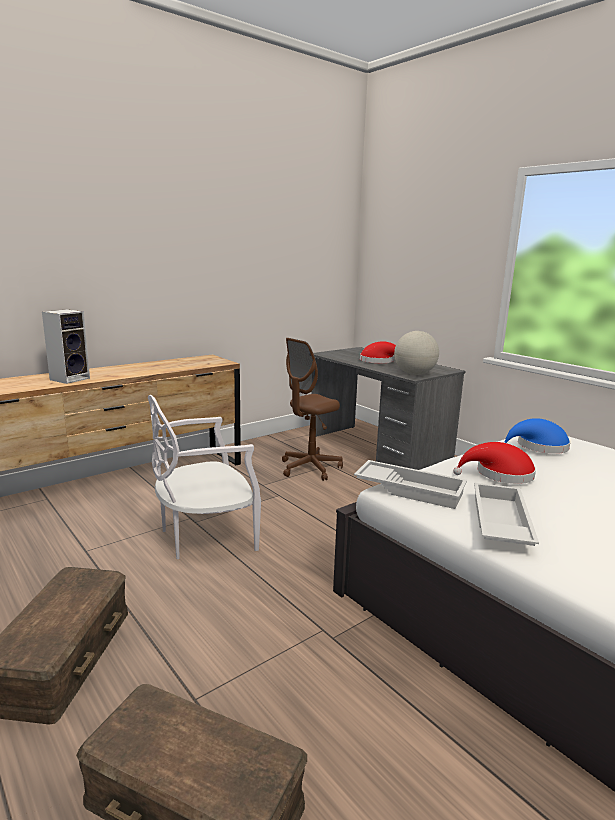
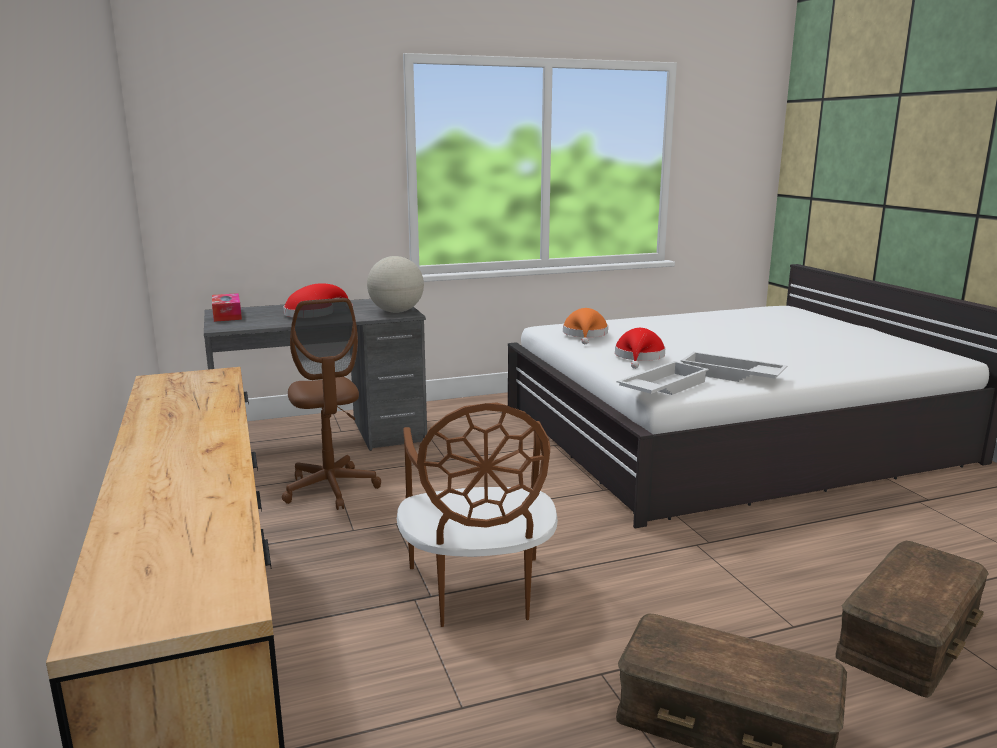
camera: 70 degrees left, 0 degrees up
(70, 378) = (195, 480): speaker -> none
(205, 536) = (478, 592): white chair -> brown chair
(351, 351) = (227, 315): none -> tissue box
(538, 447) = (585, 335): blue hat -> orange hat

